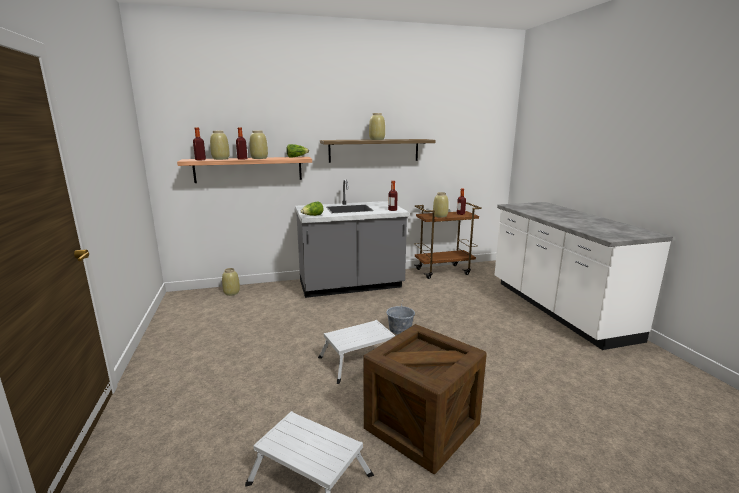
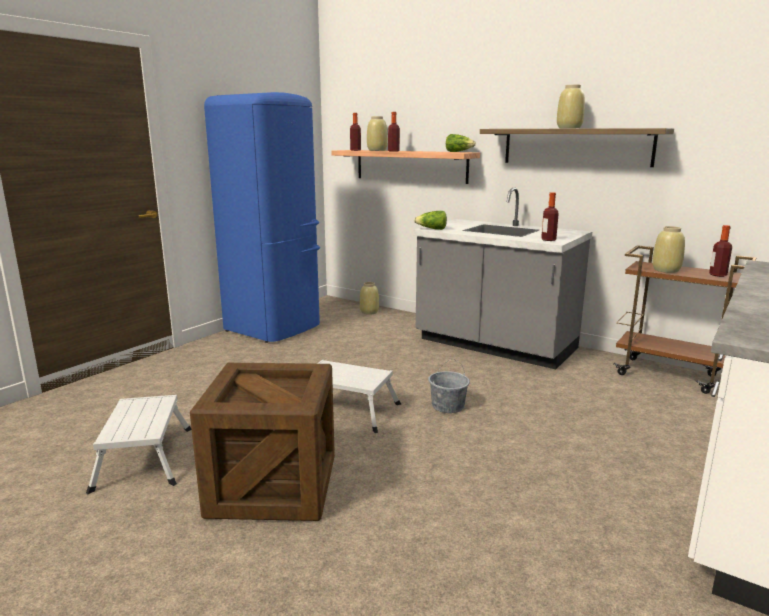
camera: 50 degrees right, 0 degrees up
(181, 333) = (275, 328): none -> blue fridge
(259, 158) = (413, 151): beige vase -> none

